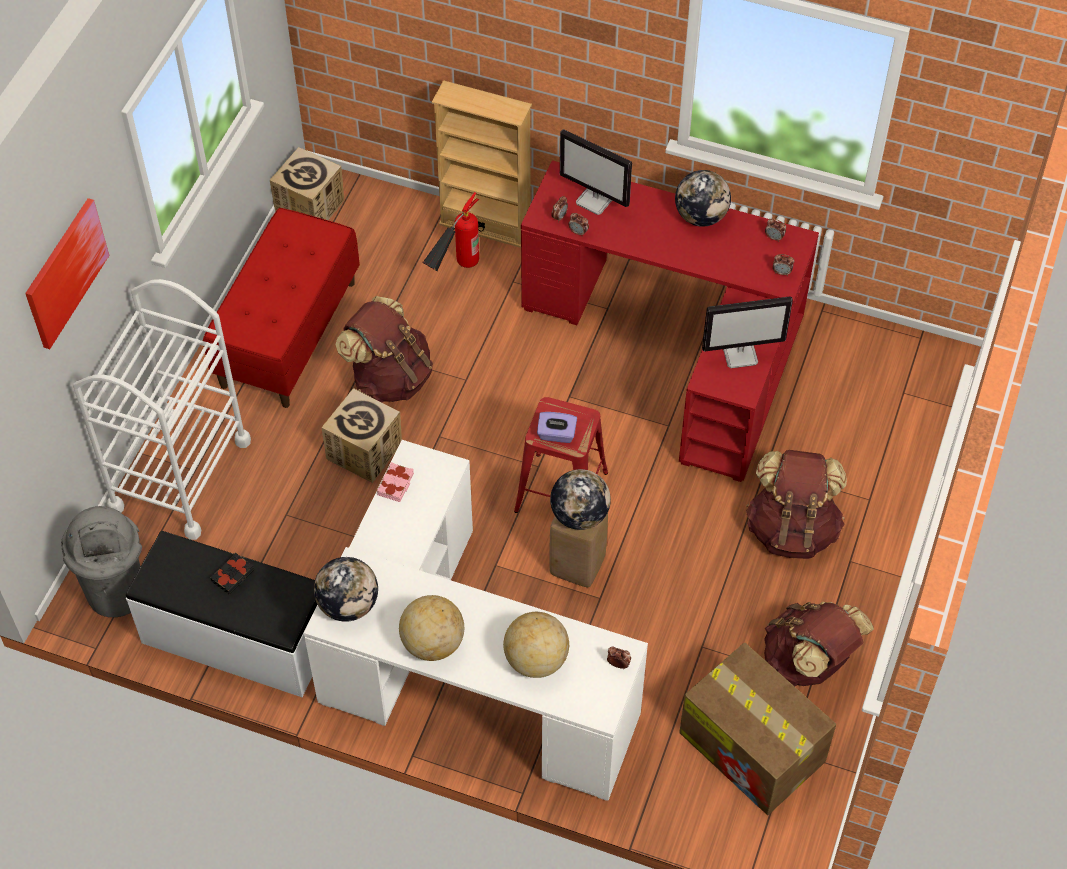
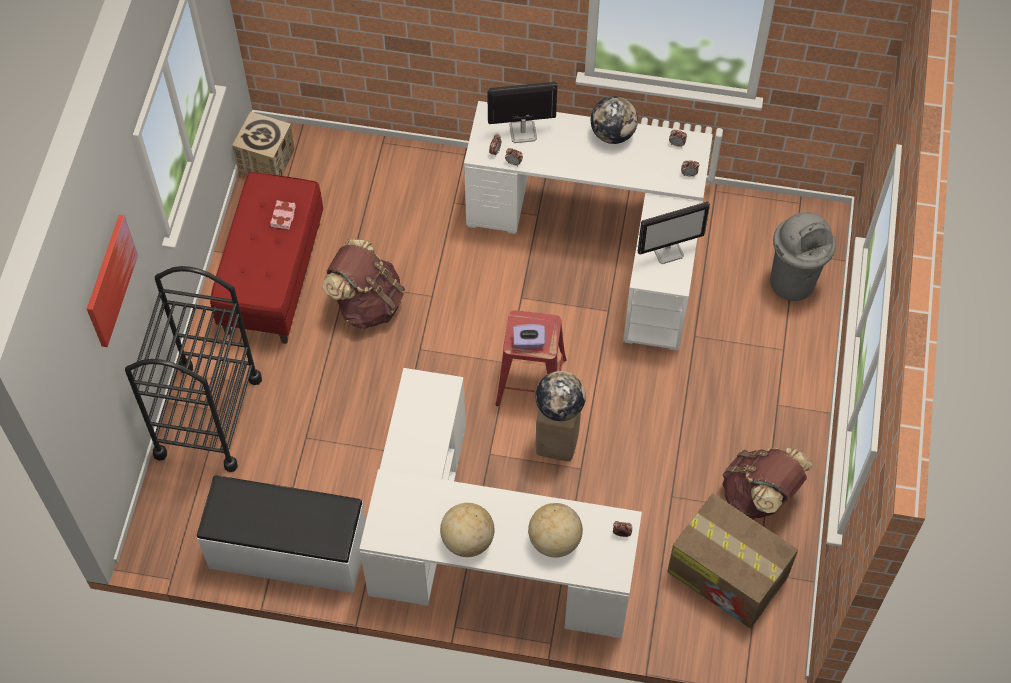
camera: 10 degrees left, 5 degrees up
(118, 593) = (178, 528): grey trash can -> grey trash can (793, 282)
(180, 475) = (208, 416): white cart -> black cart
(233, 576) = (284, 505): black book -> none
(348, 605) = (391, 518): globe -> none
(364, 451) = (360, 371): cardboard box -> none
(396, 484) = (407, 408): pink book -> pink book (283, 216)
(454, 273) = (403, 202): fire extinguisher -> none
(485, 225) = (420, 155): beige bookcase -> none
(595, 200) = (522, 132): monitor -> monitor turned 150 degrees clockwise
(679, 344) = (604, 238): red desk -> white desk
(792, 529) = (725, 385): brown backpack -> none

